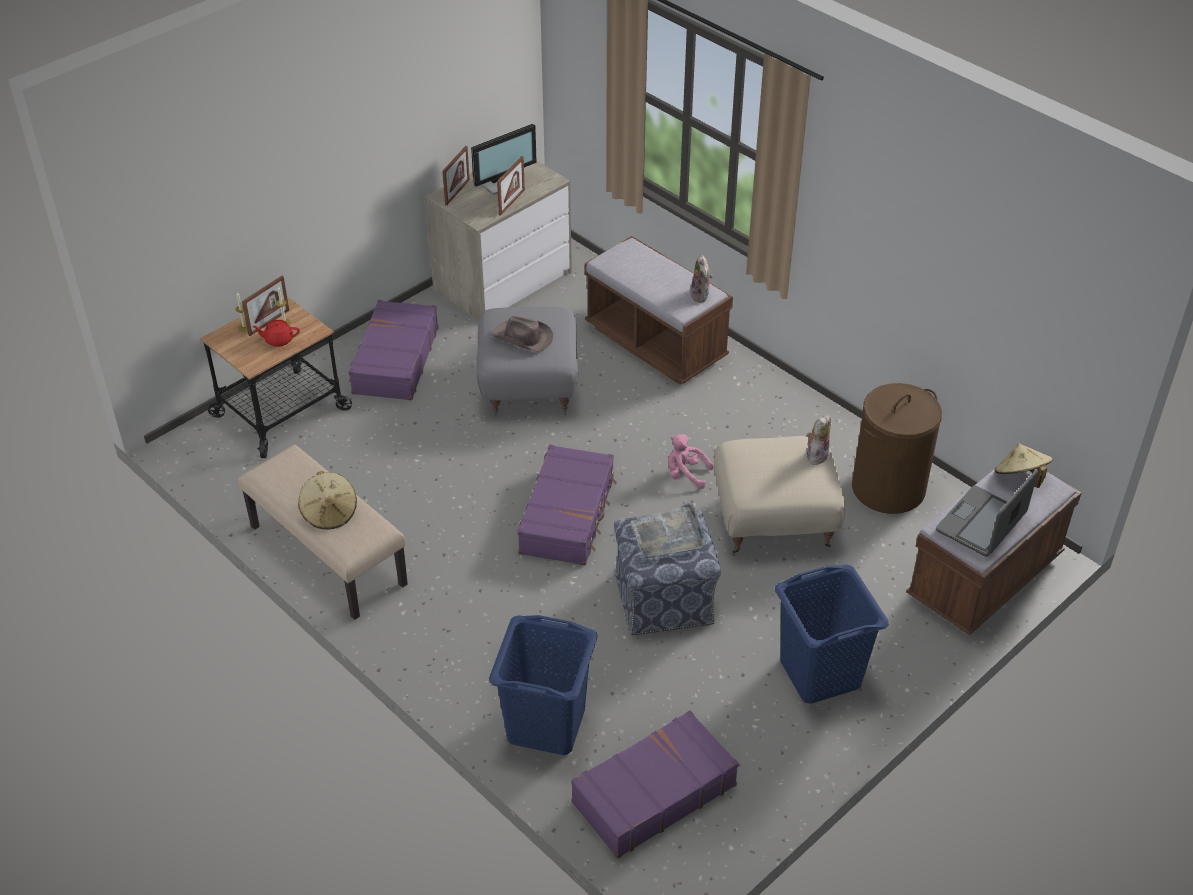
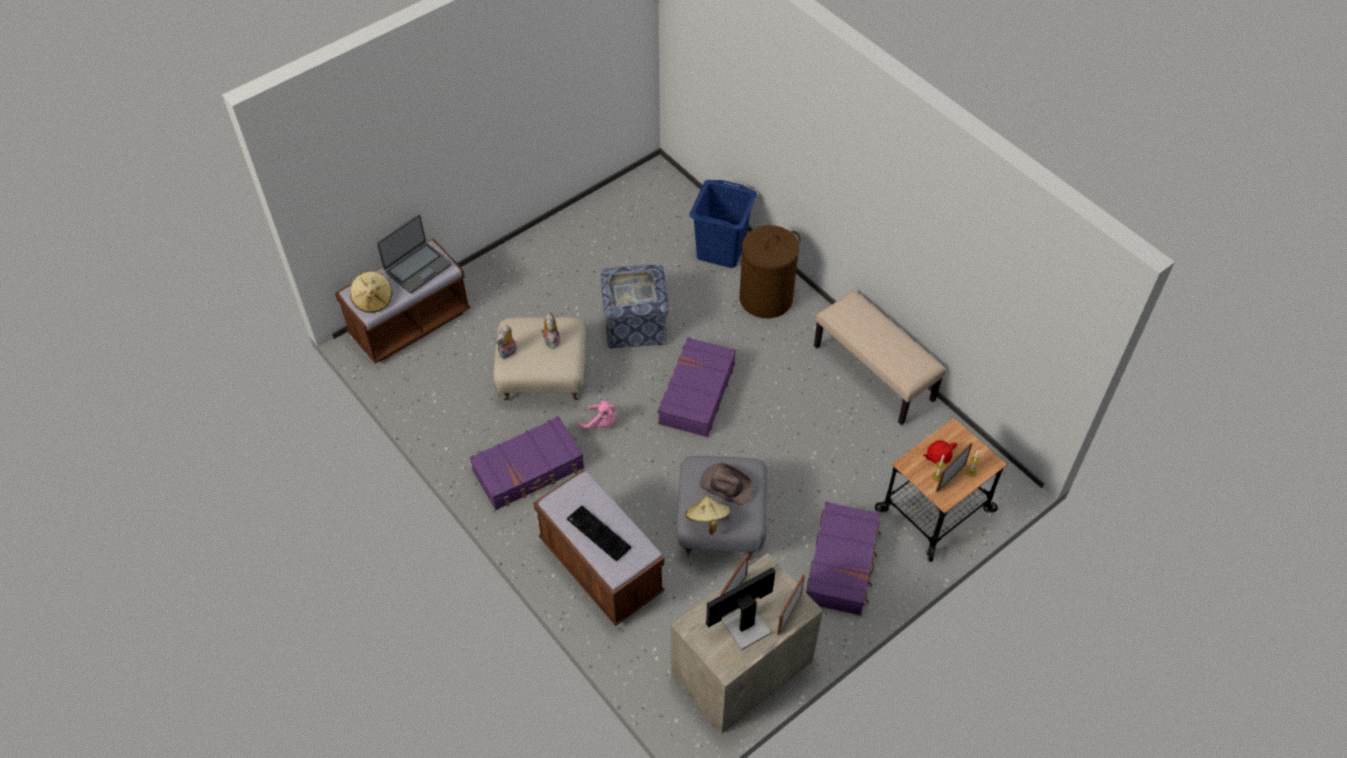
camera: 175 degrees left, 10 degrees up
(278, 340) = (938, 456): red teapot -> red teapot turned 150 degrees clockwise
(329, 513) = (871, 326): beige hat -> beige hat (707, 520)
(653, 793) = (661, 210): purple suitcase -> purple suitcase (529, 470)
(656, 270) = (597, 534): none -> keyboard
(701, 296) = (562, 498): plush toy -> plush toy (551, 340)
(820, 674) = (545, 268): blue laundry basket -> none
(888, 488) = (448, 400): brown laundry basket -> brown laundry basket (766, 298)

